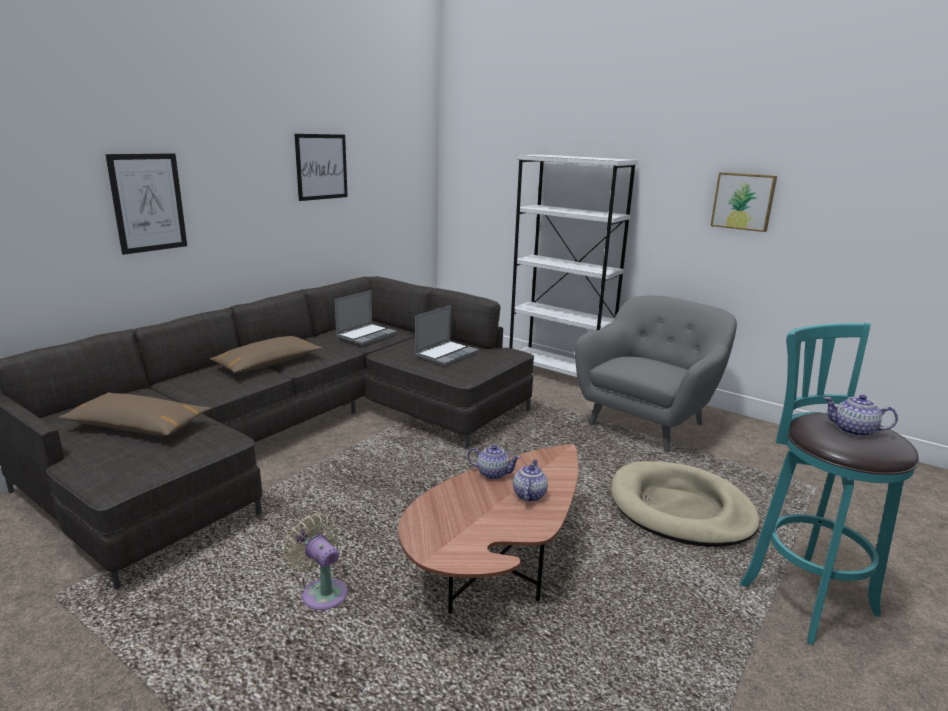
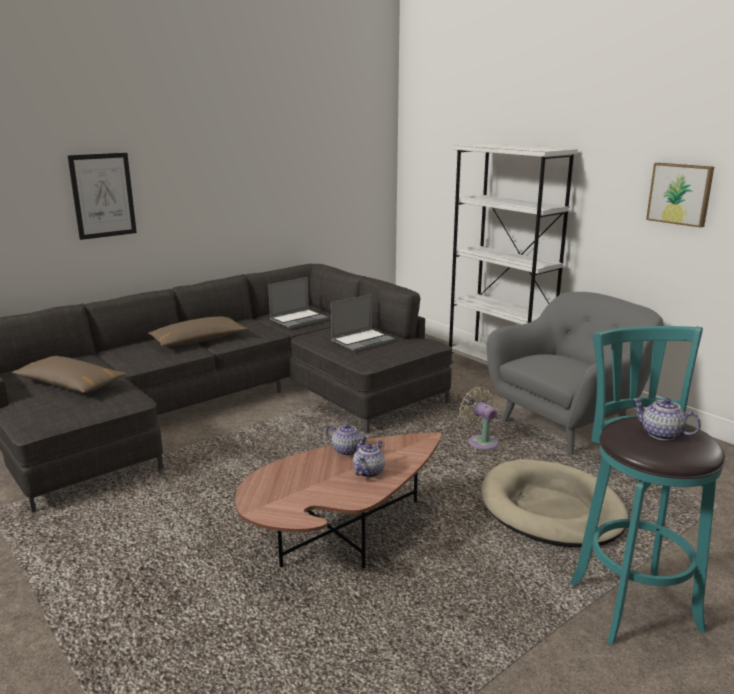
camera: 15 degrees right, 0 degrees up
(321, 167) = (268, 159): picture -> none
(322, 592) = (184, 536): beige fan -> beige fan (480, 442)

